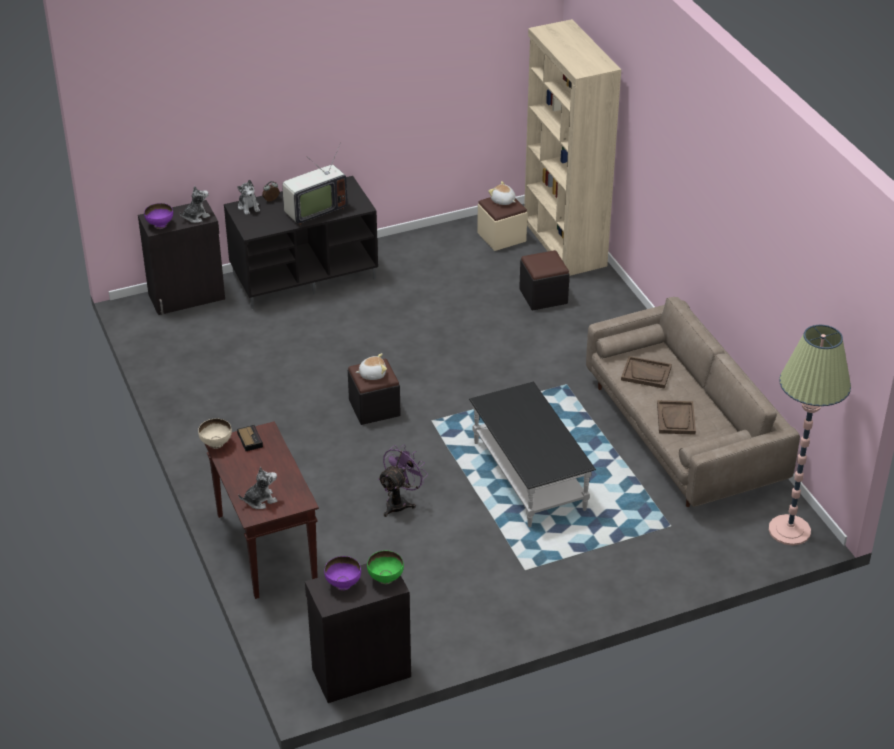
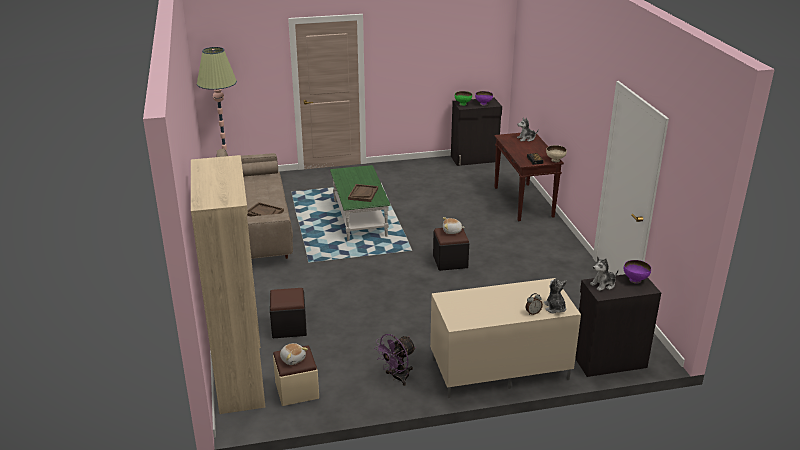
camera: 170 degrees left, 10 degrees down
(305, 276) = (499, 370): black tv stand -> beige tv stand
(313, 210) = (491, 298): television -> none
(400, 502) = (442, 214): purple fan -> purple fan (397, 377)
(529, 476) = (359, 218): black coffee table -> green coffee table
(676, 419) = (264, 190): brown tray -> brown tray (363, 194)

